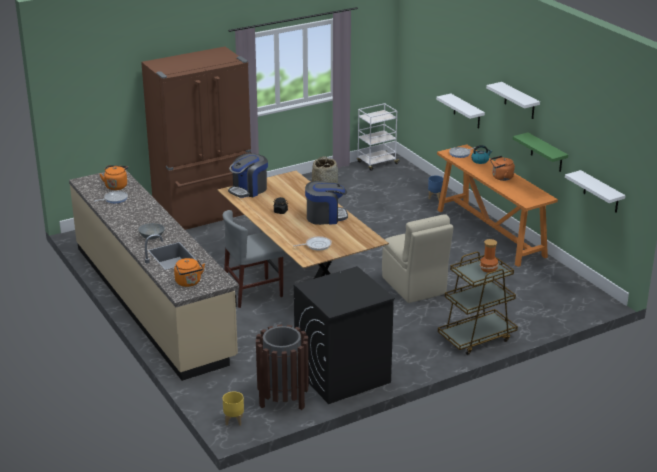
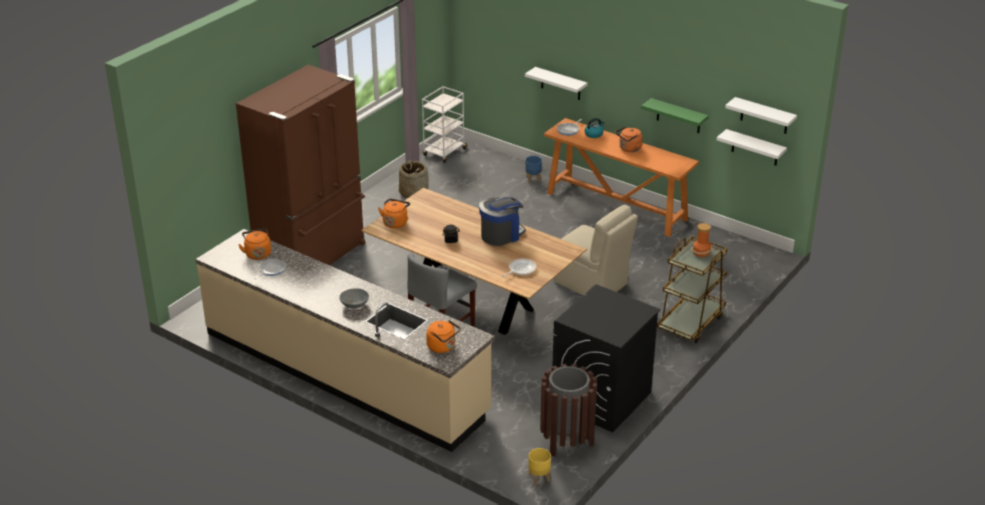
camera: 25 degrees left, 5 degrees up
(249, 190) = (395, 222): coffee machine -> orange kettle
(519, 101) = (637, 67): white shelf -> white shelf (764, 116)

